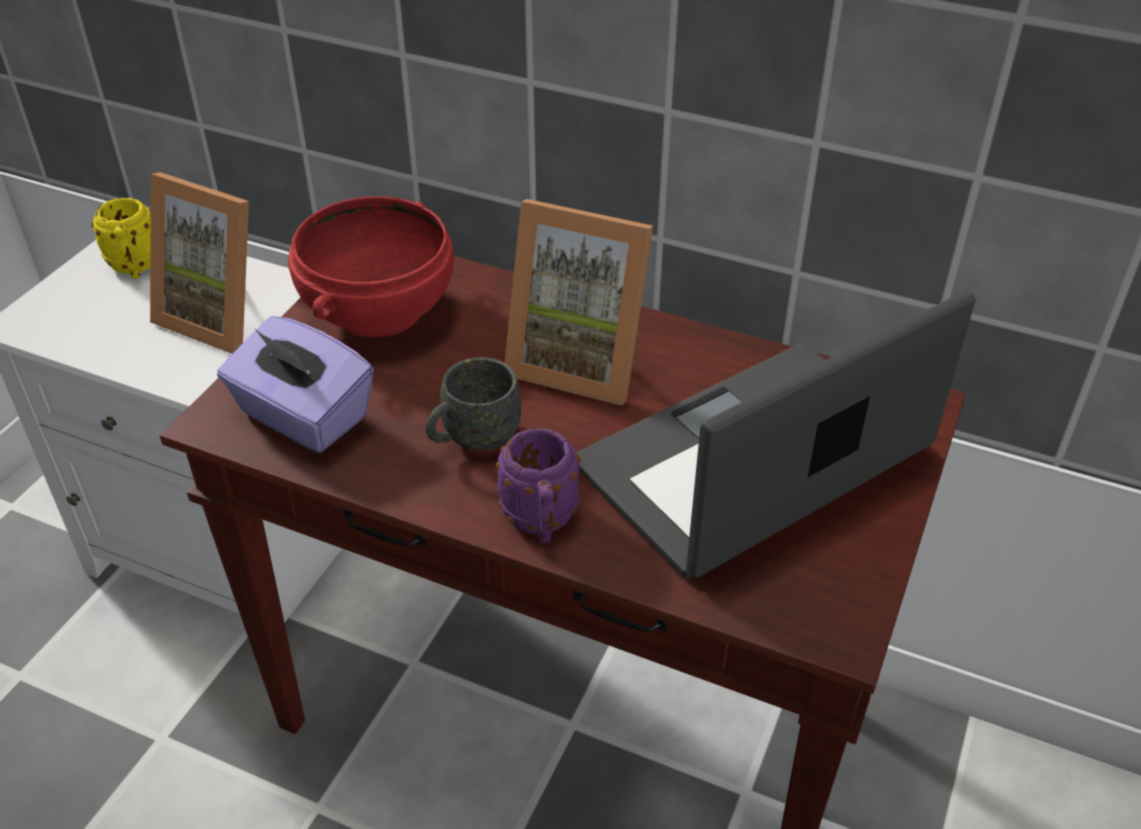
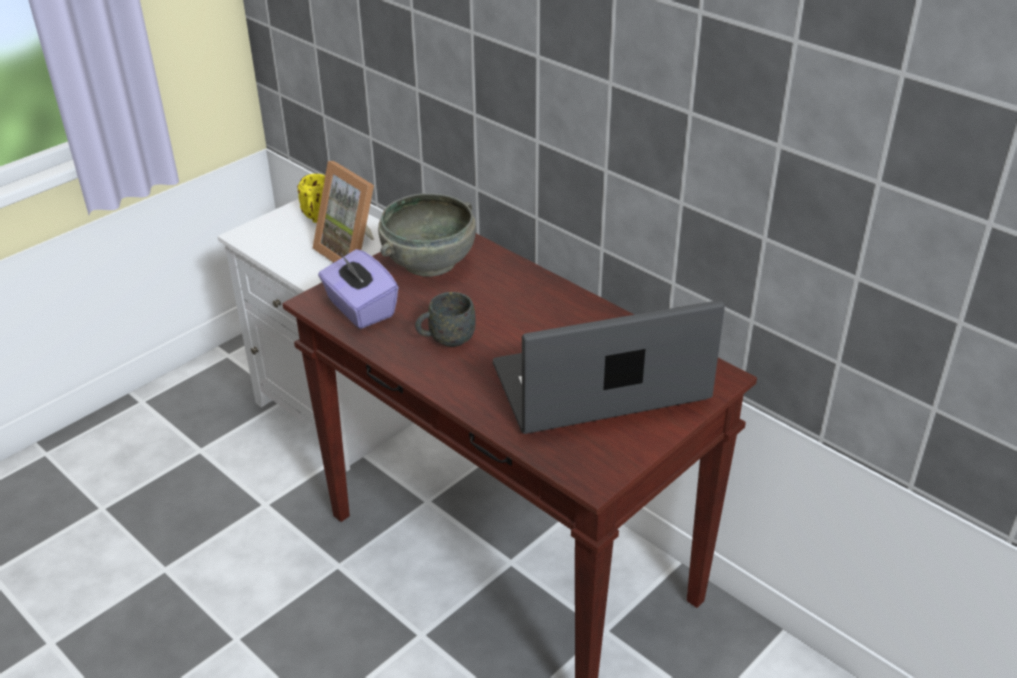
camera: 20 degrees right, 5 degrees down
(377, 310) = (428, 261): red bowl -> grey bowl
(541, 523) = (460, 389): purple mug -> none
(580, 361) = (529, 312): picture frame -> none

